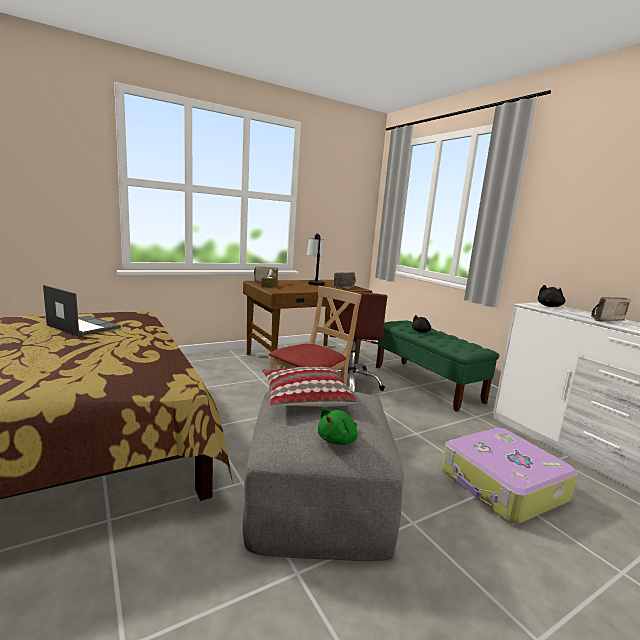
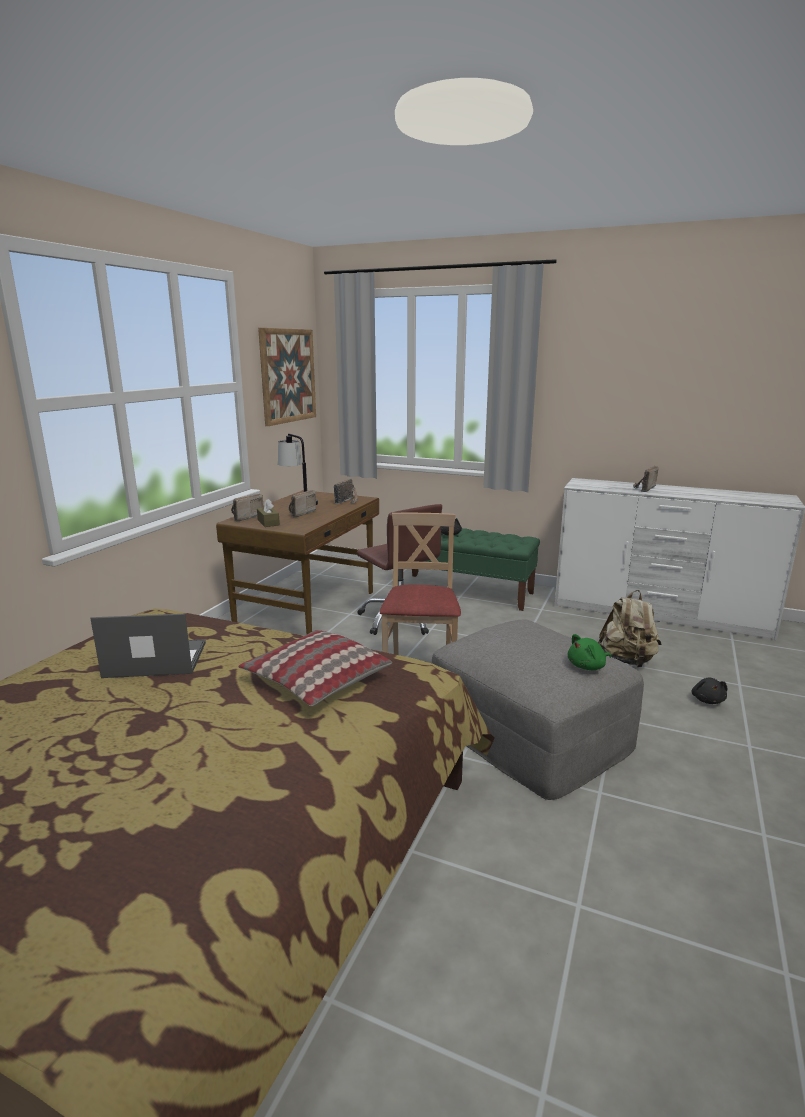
camera: 35 degrees left, 5 degrees up
(299, 286) = (299, 513): none -> radio
(305, 398) = (502, 643): pillow -> pillow (316, 680)
(338, 440) = (588, 666): green plush toy -> green plush toy turned 60 degrees clockwise
(344, 200) = (288, 376): none -> picture
(502, 486) = (627, 660): suitcase -> beige backpack
(549, 306) = (588, 483): black plush toy -> black plush toy (707, 700)

